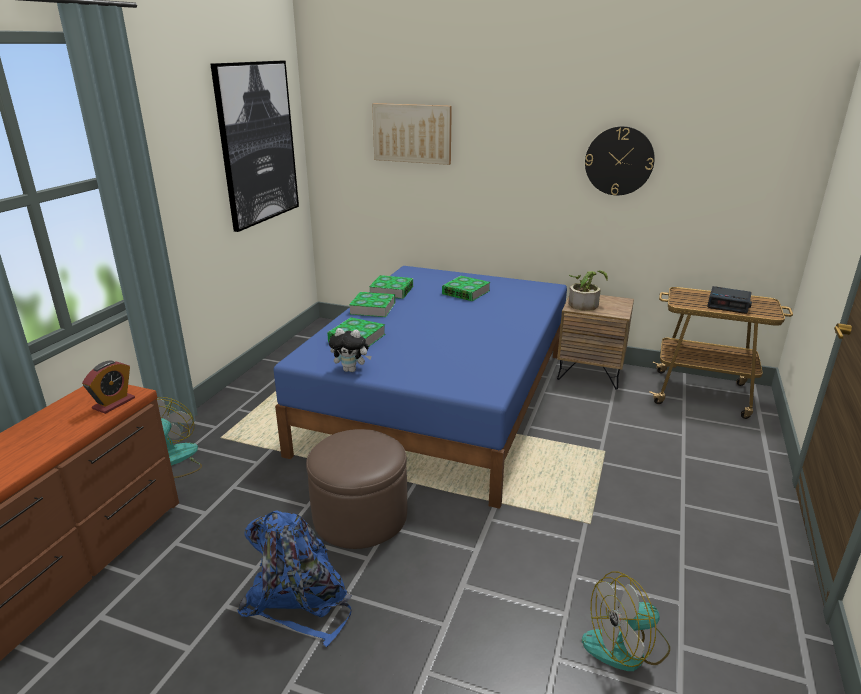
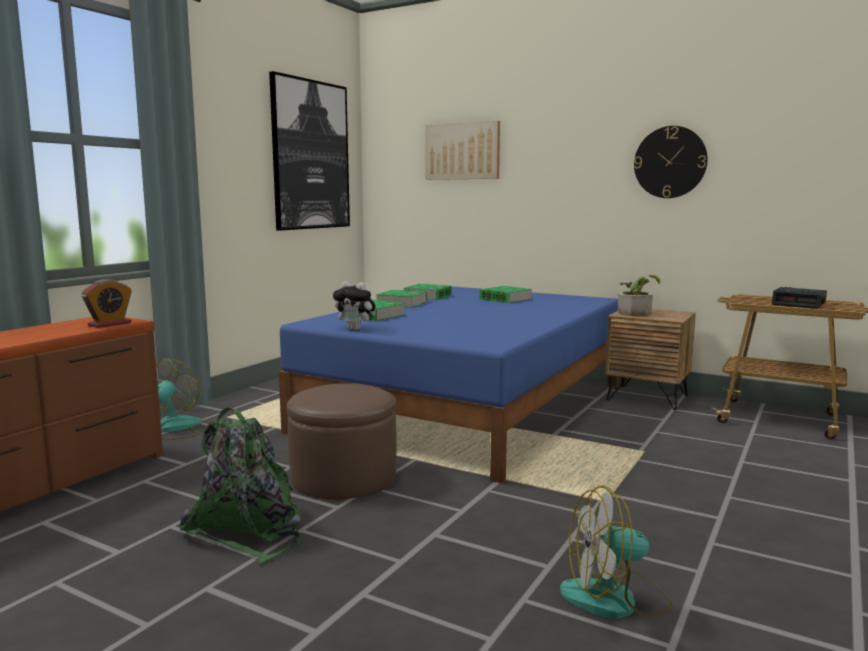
camera: 10 degrees right, 15 degrees down
(299, 600) = (249, 529): blue backpack -> green backpack

